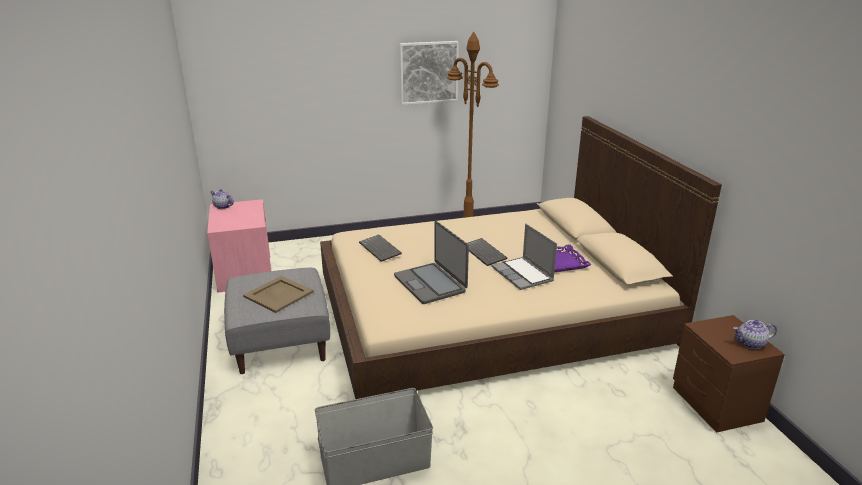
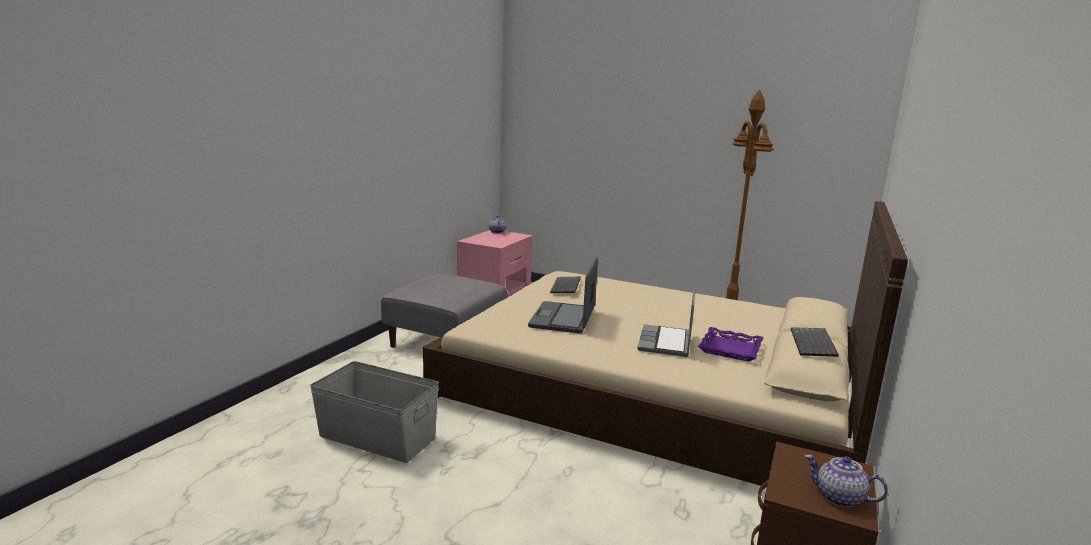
camera: 40 degrees right, 10 degrees down
(278, 294) = (445, 289): beige tray -> none
(428, 72) = (723, 139): picture -> none
(485, 253) = (658, 317): keyboard -> keyboard (814, 344)

